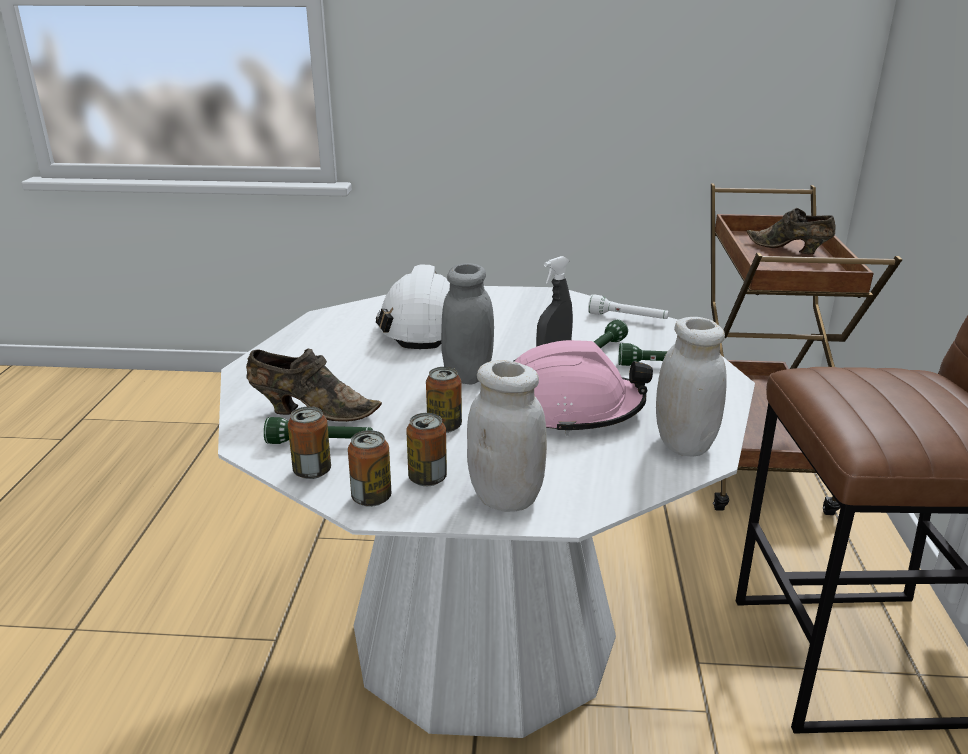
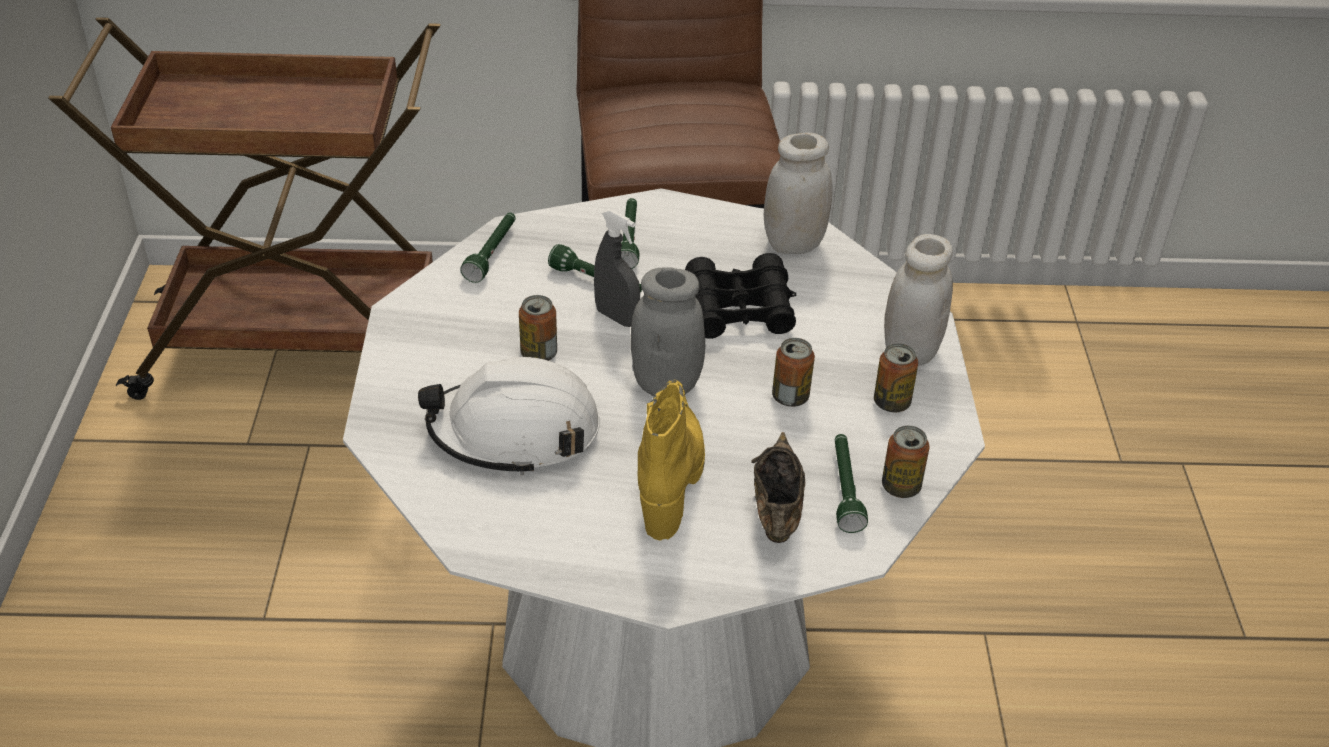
camera: 95 degrees left, 15 degrees up
(359, 373) = (671, 480): none -> yellow boot
(371, 498) = (934, 437): can -> can (539, 353)
(569, 410) = (739, 309): pink hard hat -> black binoculars
(627, 318) = (492, 253): white flashlight -> green flashlight
(790, 249) = (233, 102): brown shoe -> none

